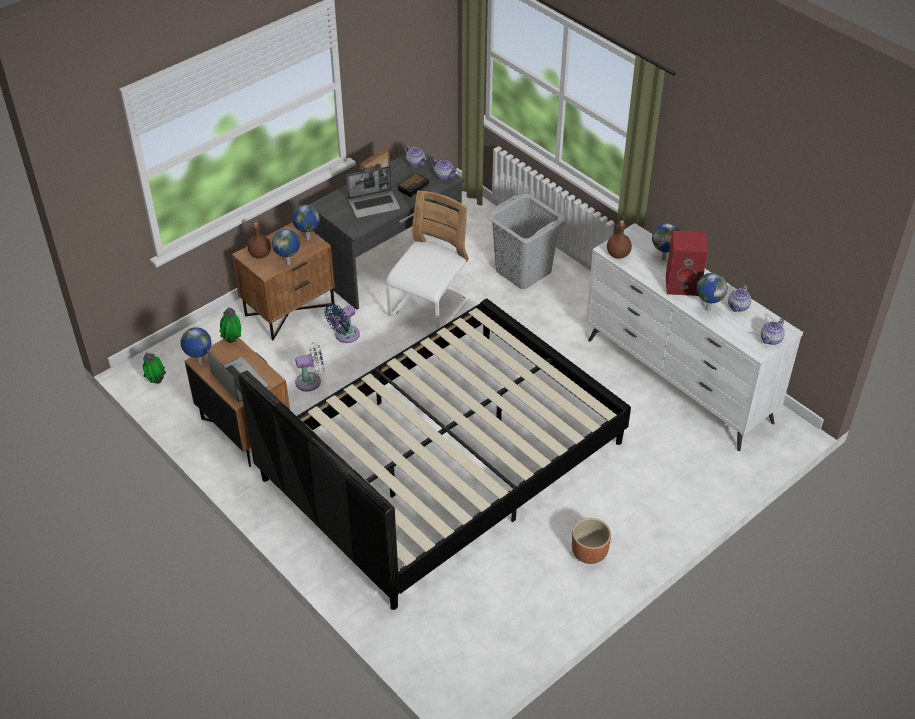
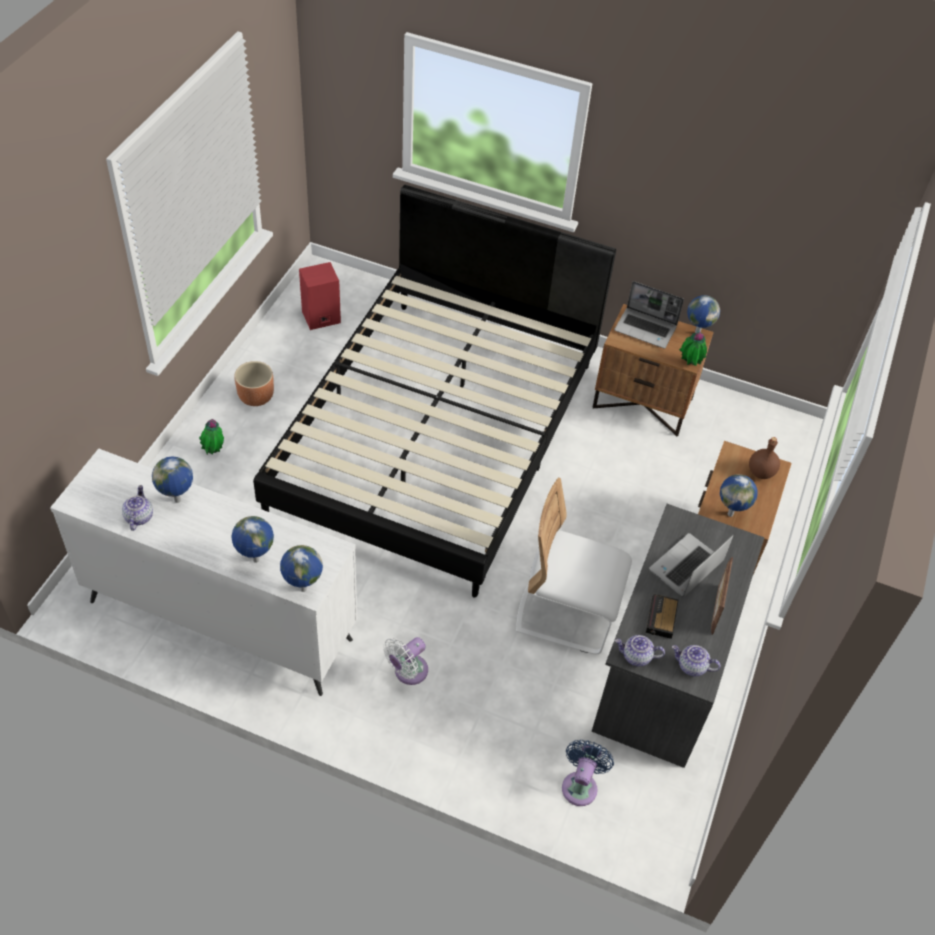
camera: 150 degrees right, 5 degrees up
(156, 381) = (769, 420): potted plant -> potted plant (214, 452)
(289, 263) = (720, 472): globe -> globe (302, 589)
(311, 381) = (624, 472): white fan -> white fan (408, 672)
(345, 336) = (634, 538): blue fan -> blue fan (580, 785)
(429, 309) = (567, 613): white chair -> white chair turned 105 degrees clockwise
(523, 271) = (487, 724): grey laundry basket -> none
(618, 254) = (318, 546): brown bottle -> none
(683, 284) = (218, 527): red speaker -> red speaker (320, 318)
(771, 339) = (90, 483): teapot -> none

